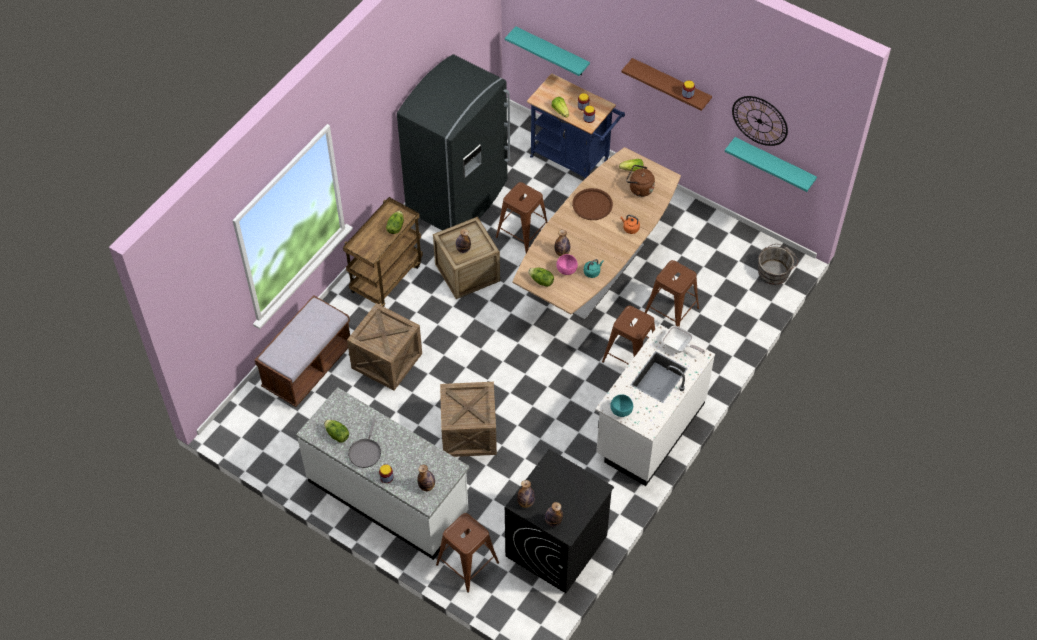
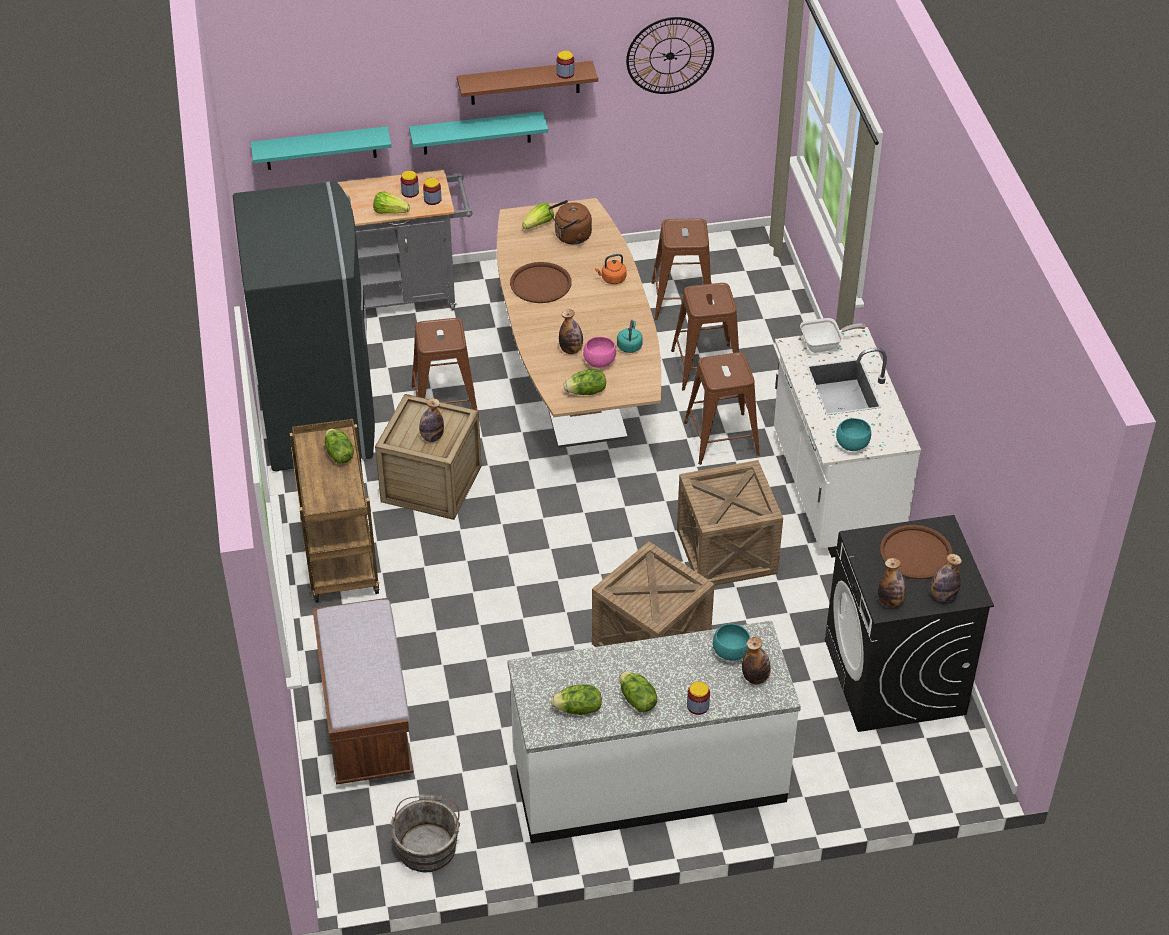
camera: 45 degrees left, 10 degrees down
(365, 452) = (637, 700): grey frying pan -> lettuce
(387, 361) = (456, 642): crate -> crate (726, 551)
(432, 465) = (731, 652): none -> turquoise bowl
(467, 563) = (827, 773): brown stool -> brown stool (681, 300)
(569, 490) = (916, 553): none -> brown tray
(574, 160) = (407, 295): blue cart -> grey cart
(774, 164) = (700, 112): turquoise shelf -> turquoise shelf (476, 133)
(775, 271) = (757, 260): grey bucket -> grey bucket (427, 844)

